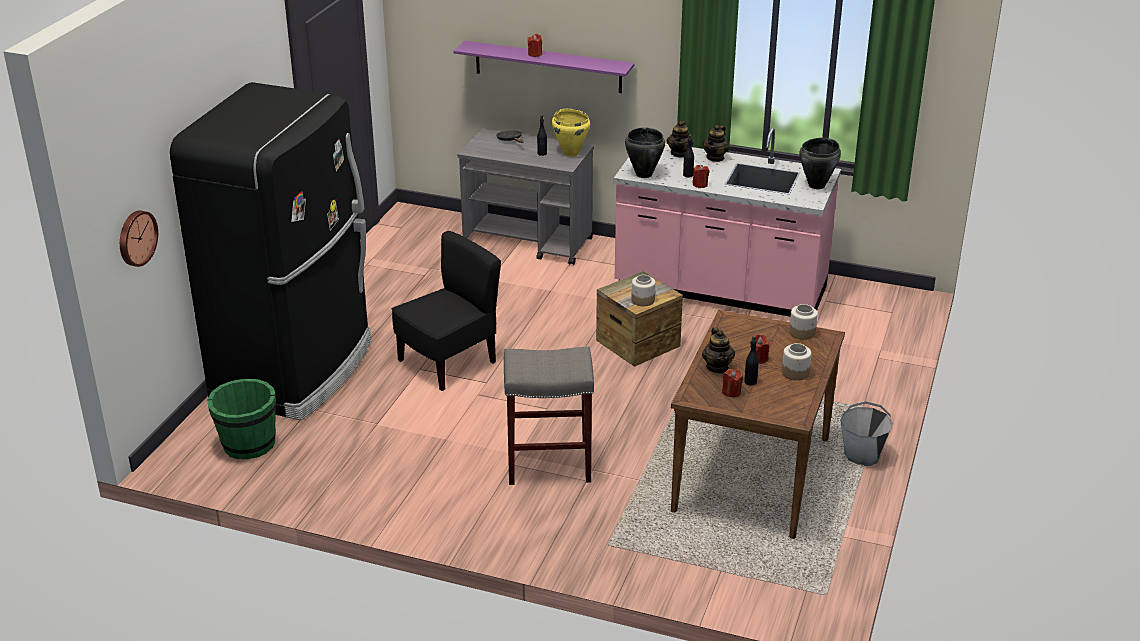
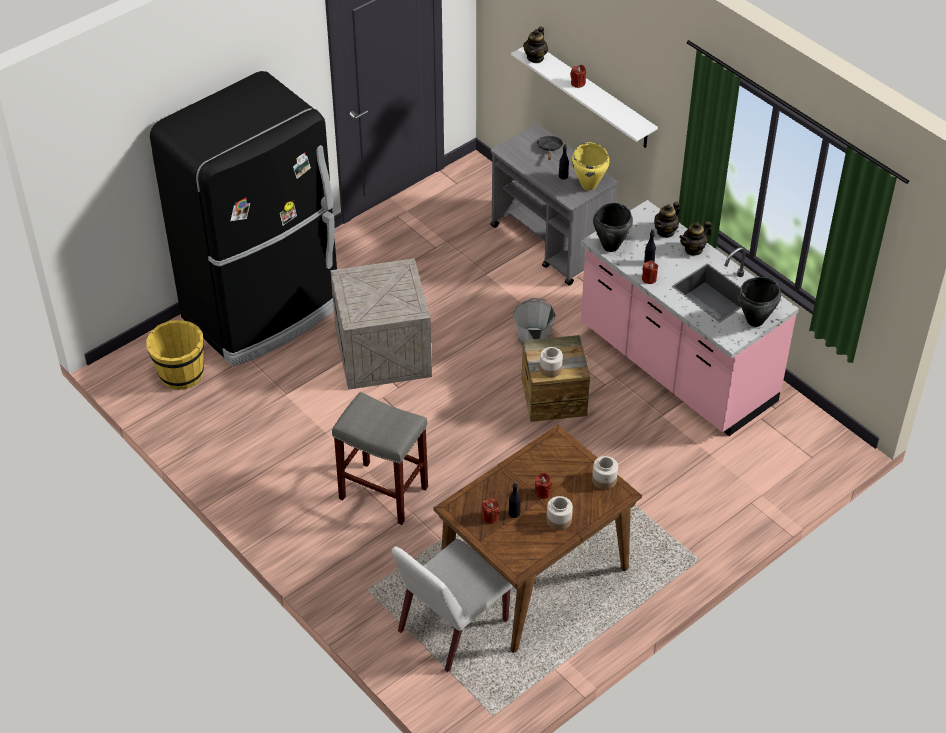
camera: 30 degrees right, 15 degrees up
(136, 238) = (106, 197): wall clock -> none
(248, 444) = (181, 374): green bucket -> yellow bucket
(448, 362) = (384, 353): black chair -> crate
(548, 67) = (592, 96): purple shelf -> white shelf
(717, 367) = (501, 486): teapot -> teapot (535, 58)
(717, 542) = (452, 626): none -> white chair
(862, 455) = (642, 598): grey bucket -> grey bucket (533, 339)

